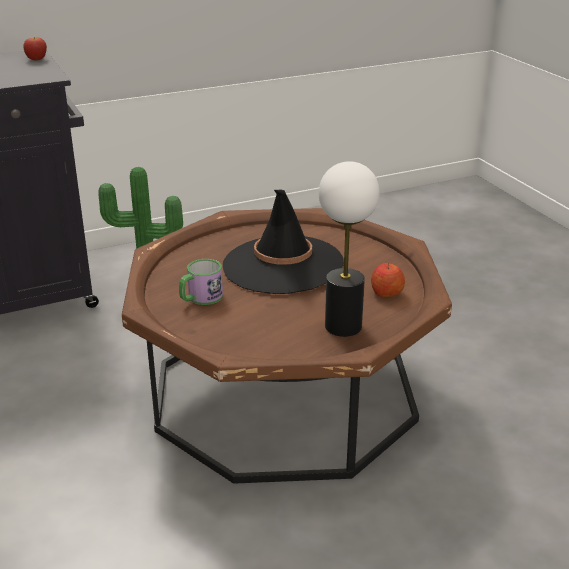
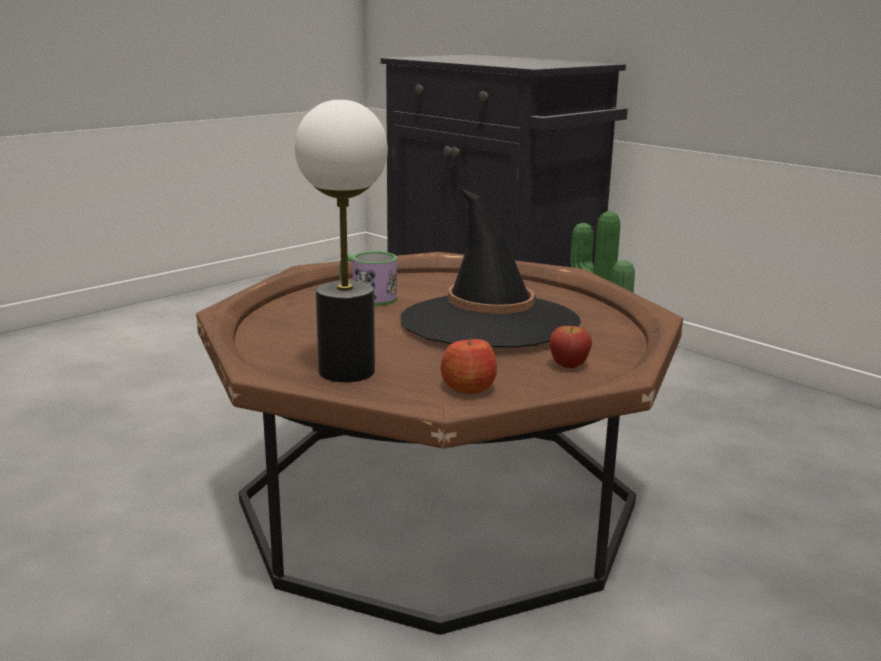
camera: 70 degrees right, 10 degrees down
(37, 59) = (583, 64): apple -> apple (568, 365)

